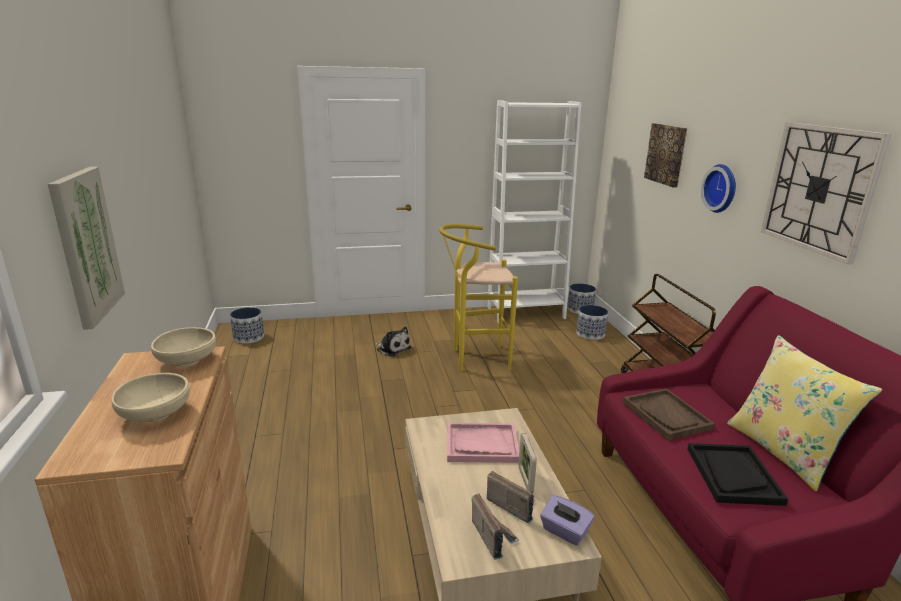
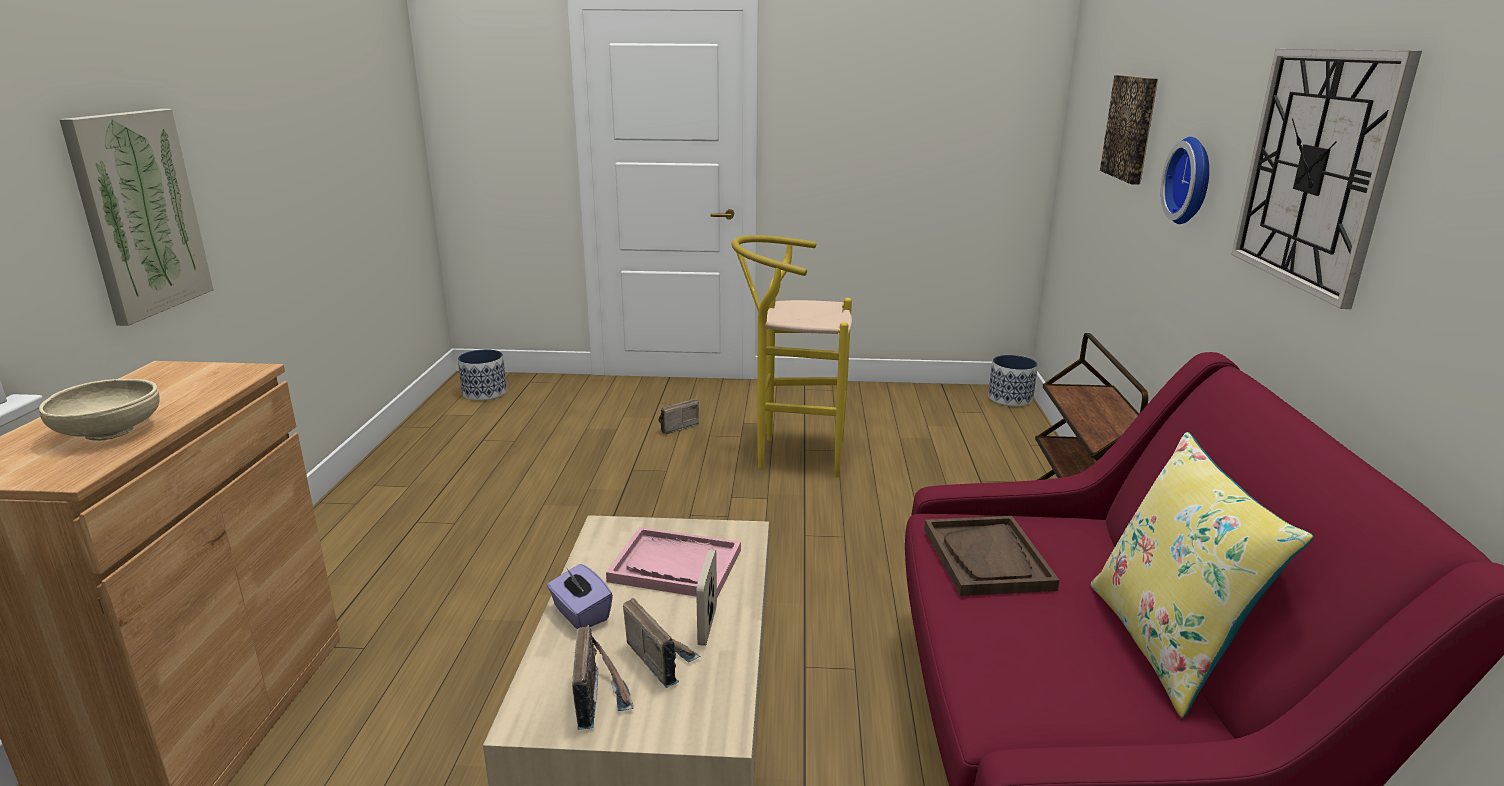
camera: 15 degrees right, 0 degrees up
(187, 360) = (217, 376): beige bowl -> none
(392, 348) = (675, 427): plush toy -> radio
(526, 312) = (914, 395): white bookcase -> none
(564, 531) = (716, 710): purple tissue box -> purple tissue box (580, 614)
(590, 334) = (1006, 437): planter -> none
(733, 475) = (1038, 666): black tray -> none

